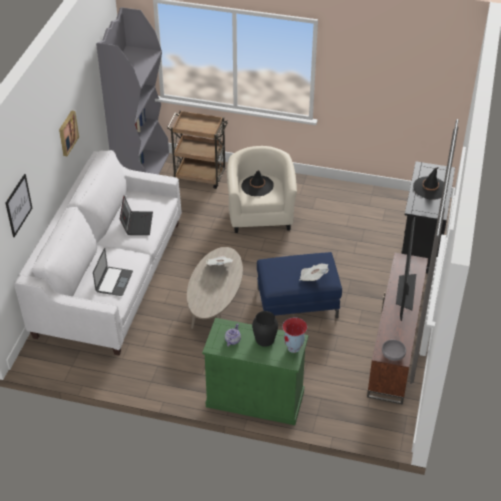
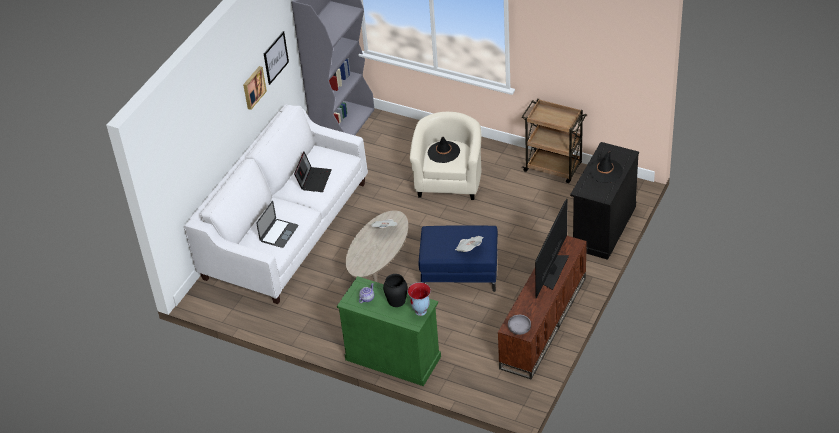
camera: 15 degrees right, 0 degrees up
(18, 205) = (192, 154): picture -> picture (275, 57)
(200, 176) = (399, 136): brown cart -> brown cart (554, 168)

